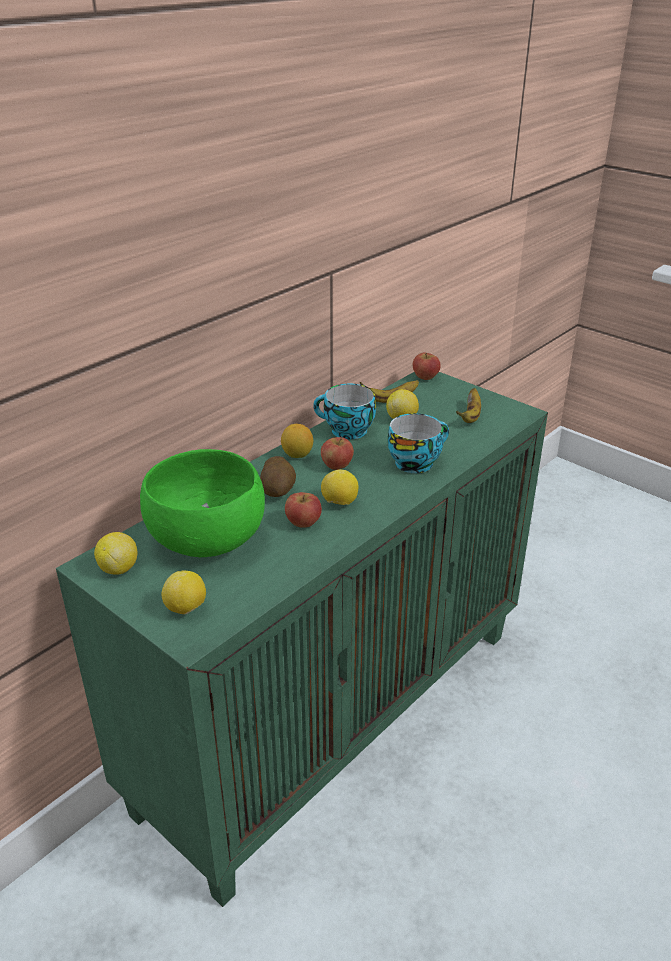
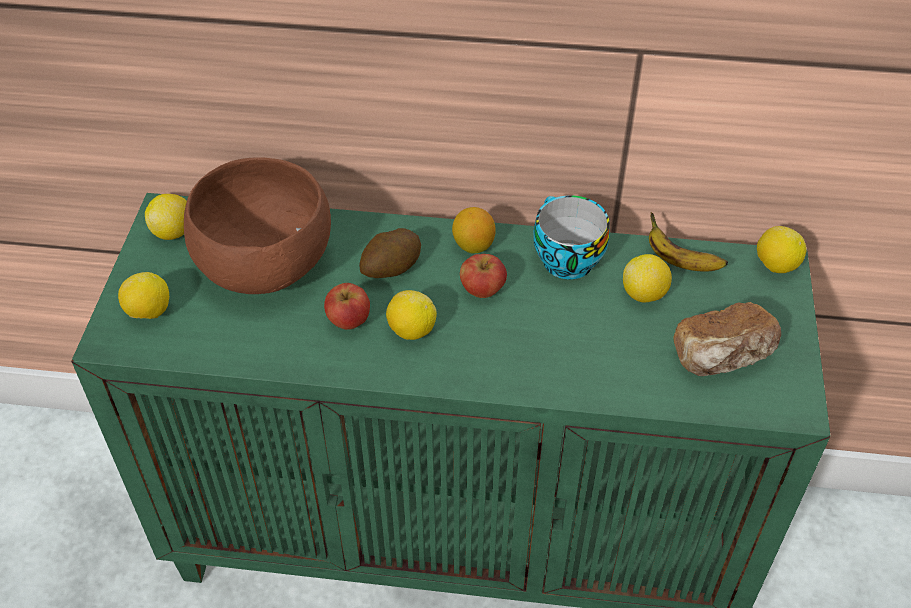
camera: 55 degrees right, 15 degrees up
(207, 538) = (264, 264): green bowl -> brown bowl
(415, 461) = (558, 354): cup -> none
(425, 377) = (775, 265): apple -> lemon
(470, 416) = (723, 357): banana -> bread

